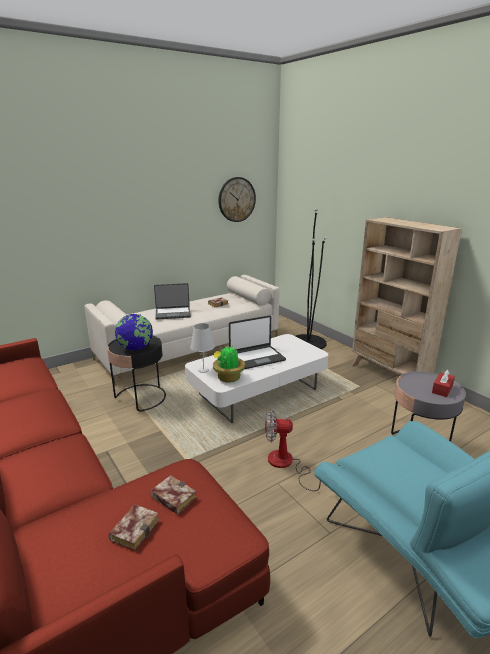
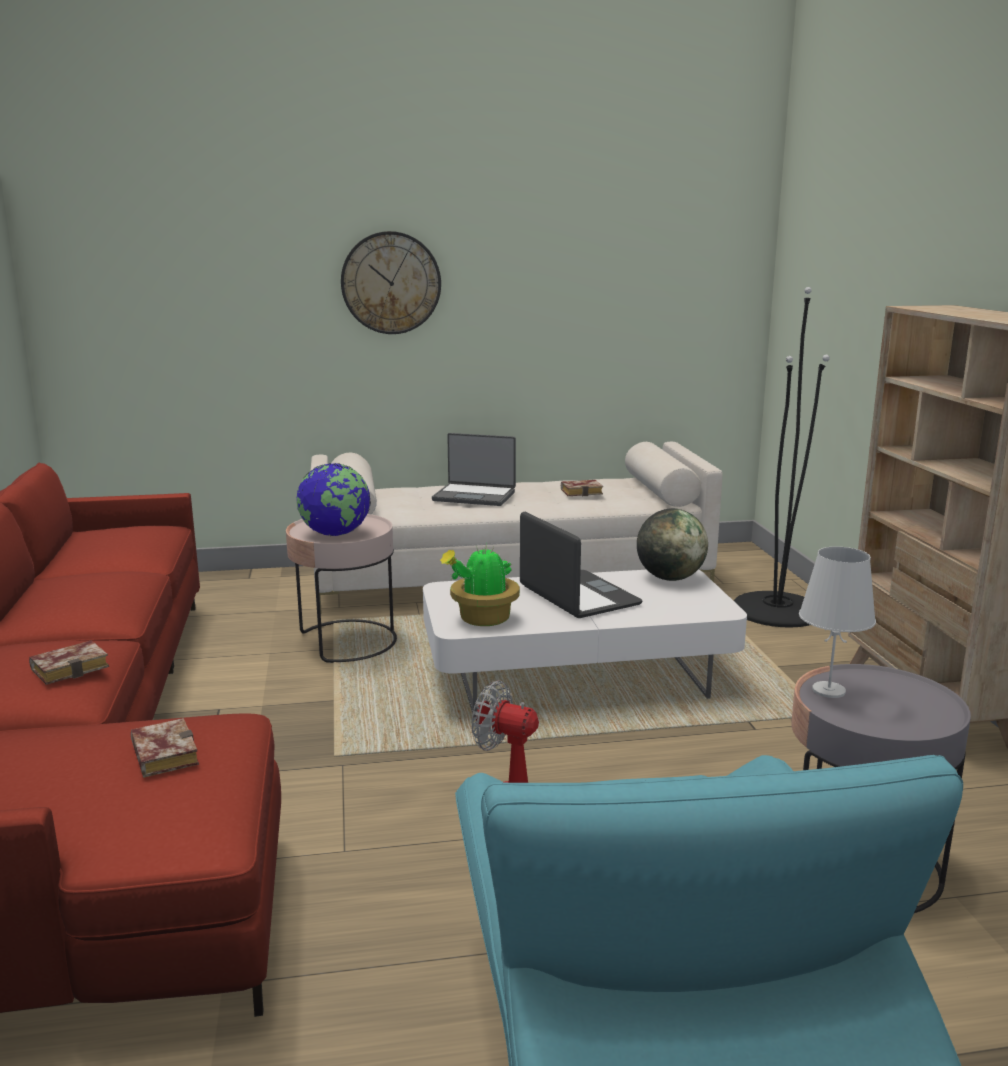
camera: 25 degrees right, 5 degrees down
(135, 528) = (64, 777): book -> book (72, 667)
(140, 398) = (346, 641): black side table -> pink side table
(203, 370) = (449, 598): white table lamp -> white table lamp (828, 690)
(236, 199) = (665, 272): wall clock -> wall clock (391, 283)
(256, 357) = (577, 596): laptop -> laptop turned 120 degrees counterclockwise
(284, 341) = (669, 578): none -> globe
(442, 389) = (909, 711): red tissue box -> none

